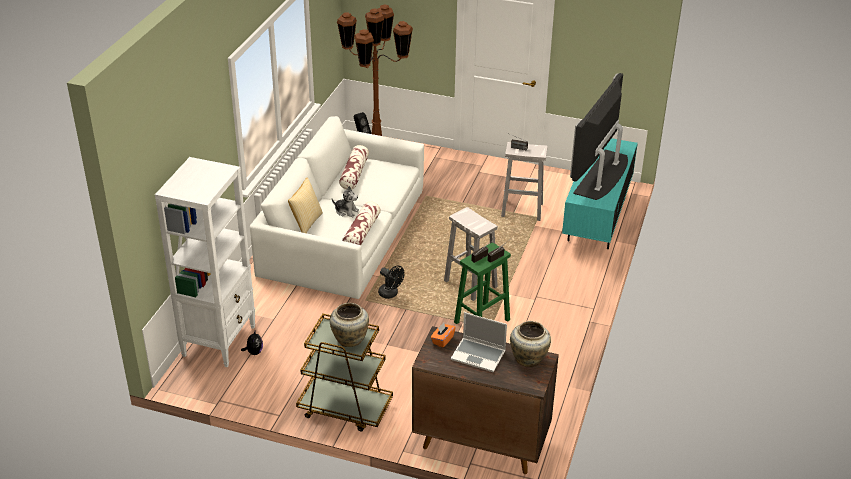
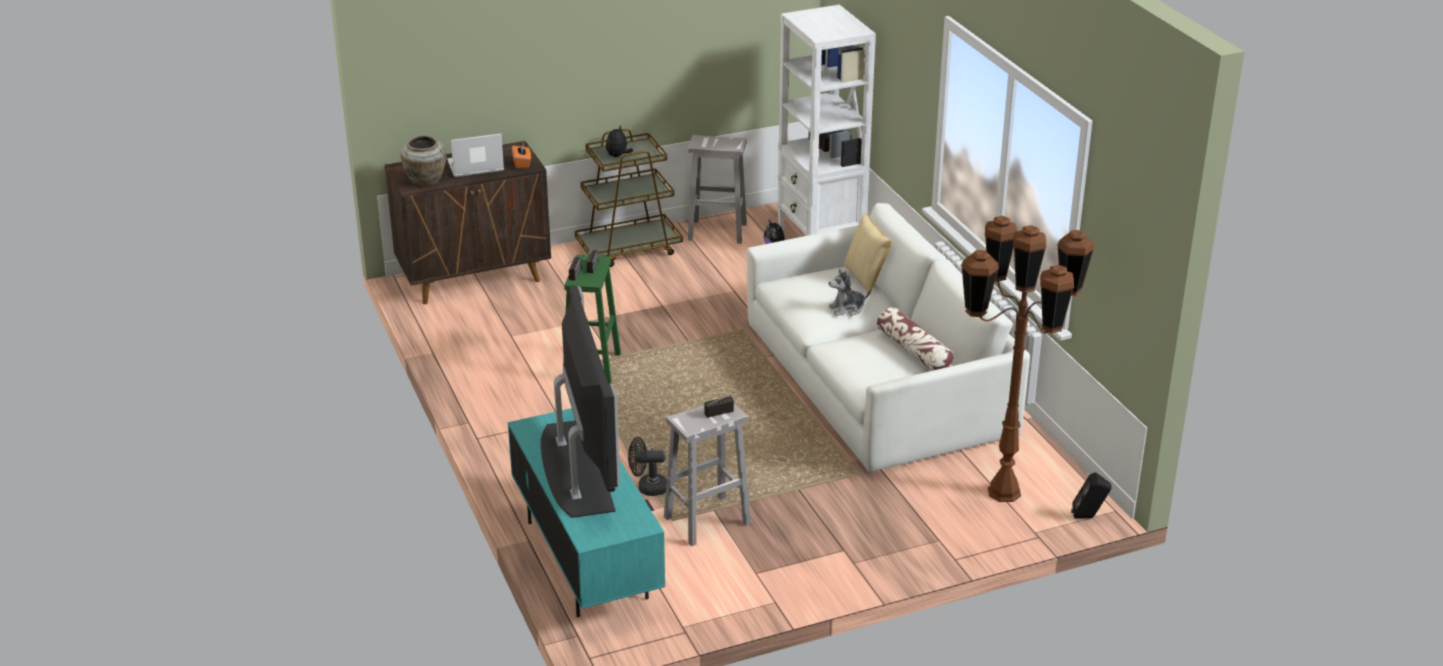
camera: 140 degrees right, 5 degrees down
(350, 339) = (618, 156): beige vase -> plush toy
(362, 232) = (795, 300): pillow -> none
(390, 294) = (725, 347): black fan -> black fan (647, 488)
(469, 283) = (654, 397): white stool -> white stool (718, 231)

